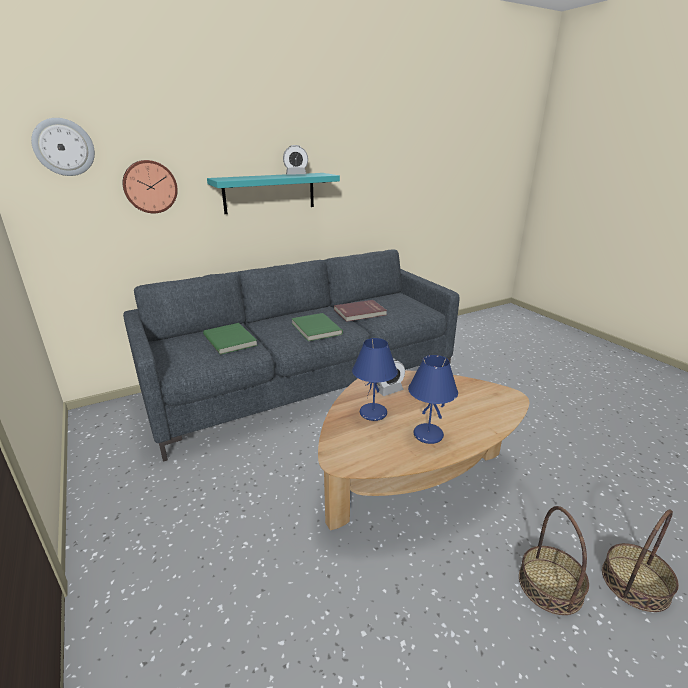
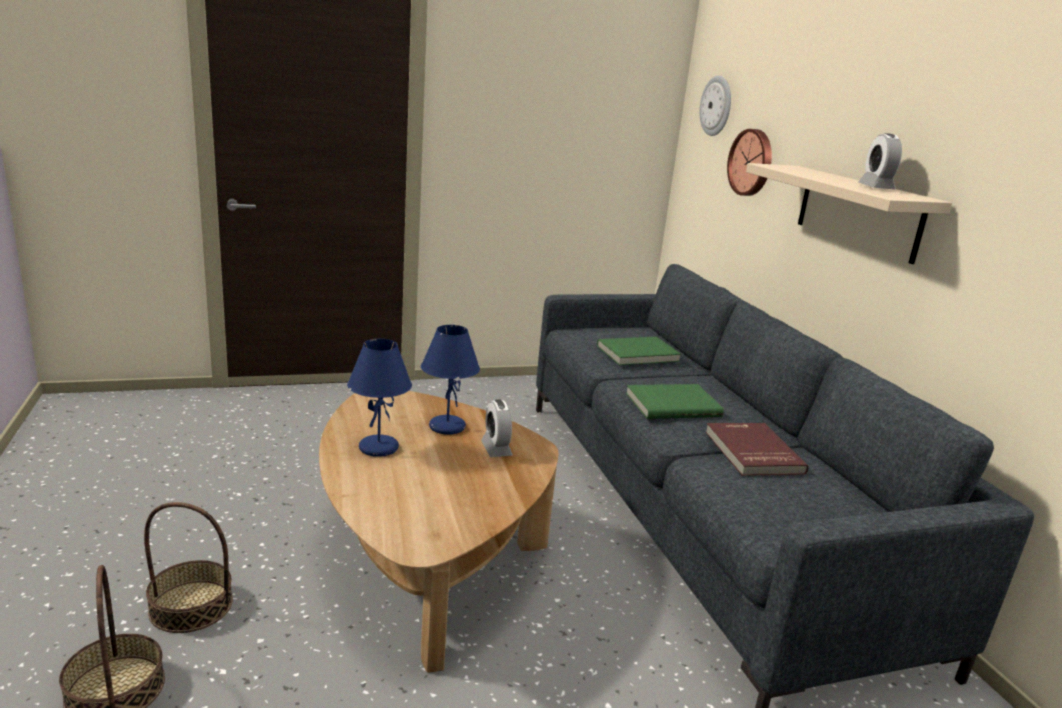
camera: 100 degrees right, 5 degrees down
(269, 193) = (858, 212): turquoise shelf -> beige shelf

